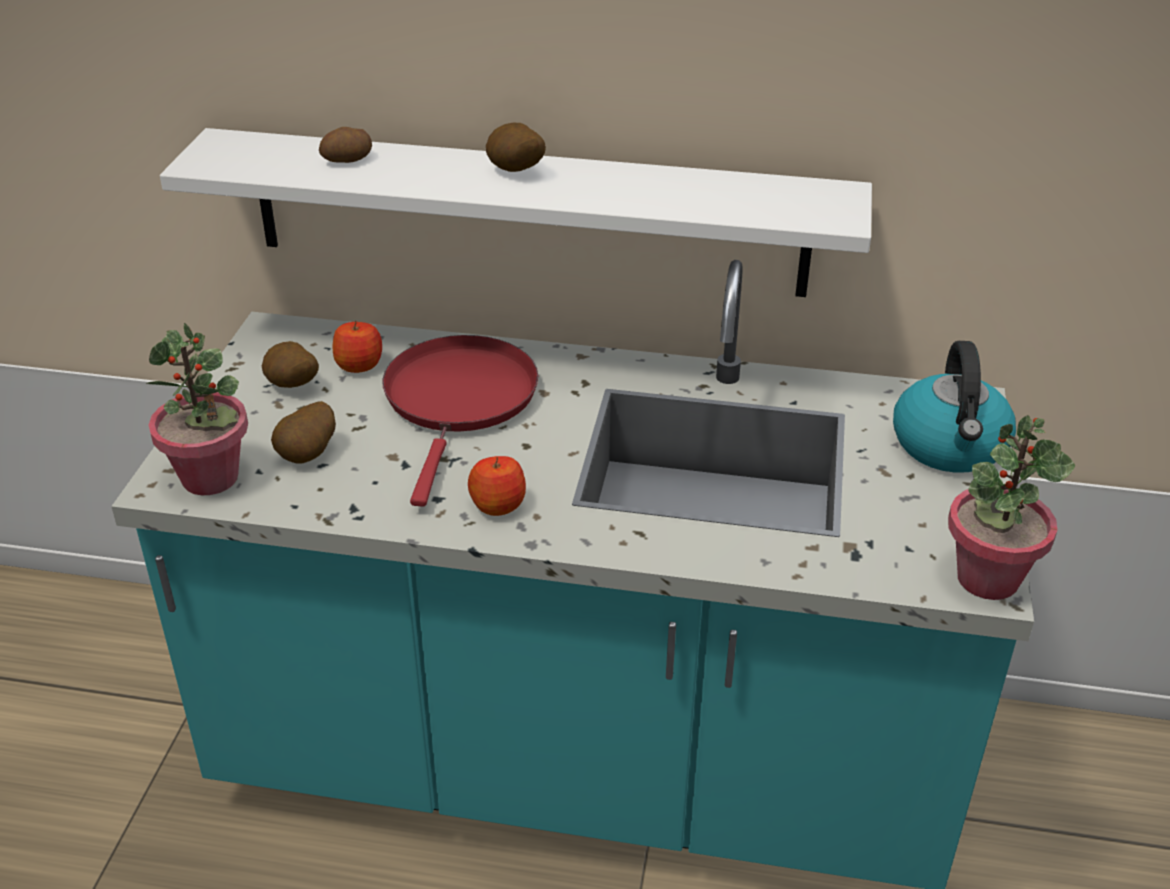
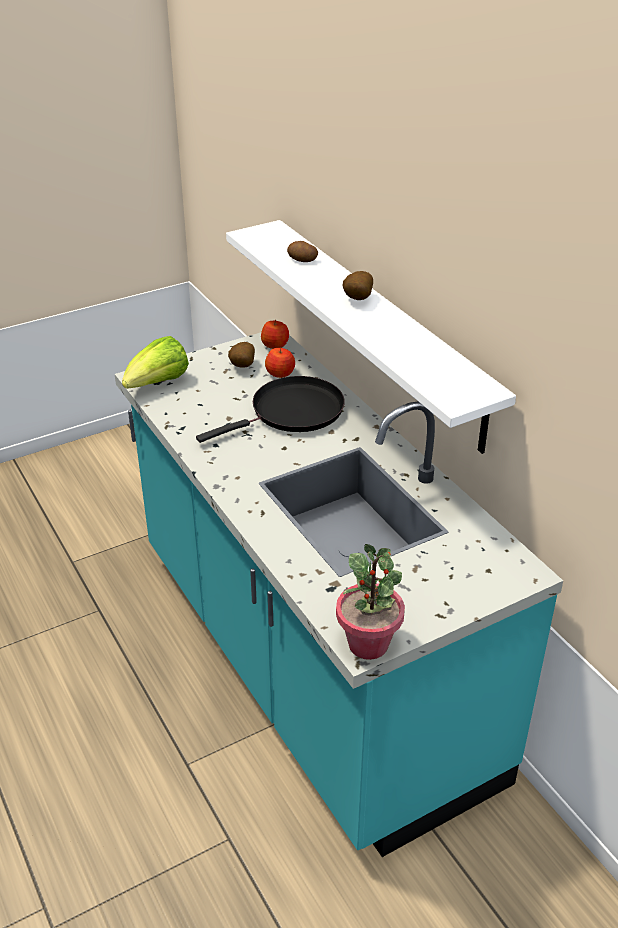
camera: 50 degrees right, 0 degrees up
(211, 478) = (158, 384): potted plant -> lettuce
(309, 455) = (202, 398): potato -> none
(460, 400) = (292, 412): red frying pan -> black frying pan
(497, 504) = (231, 462): apple -> apple (275, 345)
(950, 446) = (472, 582): kettle -> none

